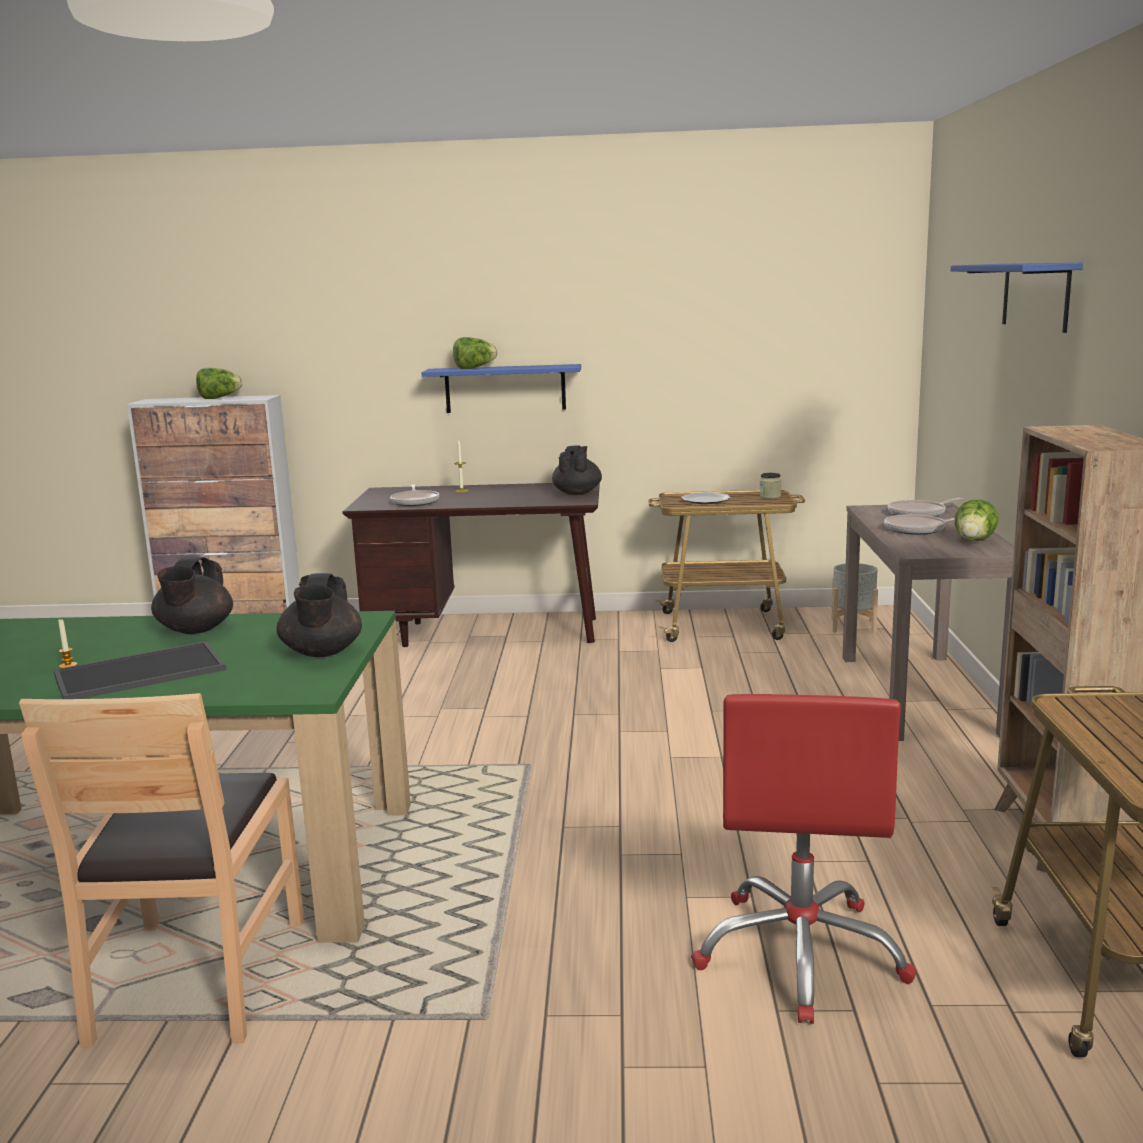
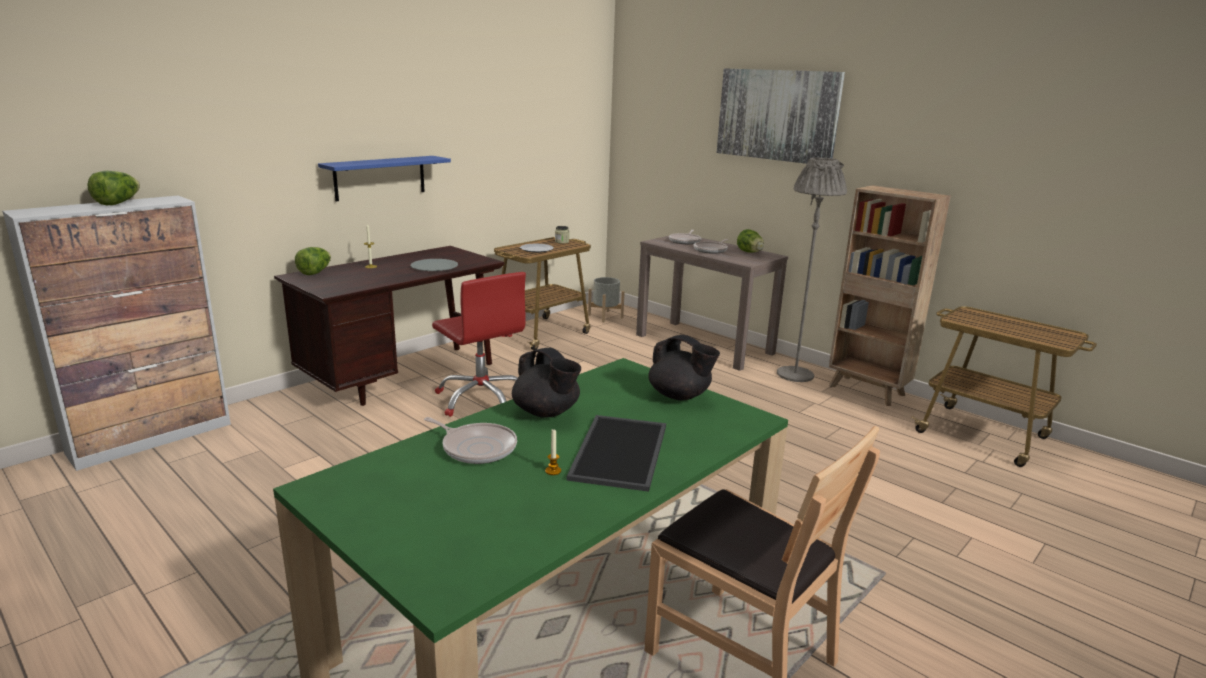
camera: 50 degrees left, 5 degrees up
(415, 501) = (362, 280): frying pan -> frying pan (476, 448)
(474, 368) = (365, 161): lettuce -> lettuce (315, 272)
(514, 499) = (434, 267): none -> grey plate
(577, 493) = (464, 256): black teapot -> none
(801, 953) = (902, 476): red office chair -> red office chair (482, 399)
(974, 774) = (795, 374): none -> grey floor lamp
(1035, 295) = (777, 115): blue shelf -> picture

